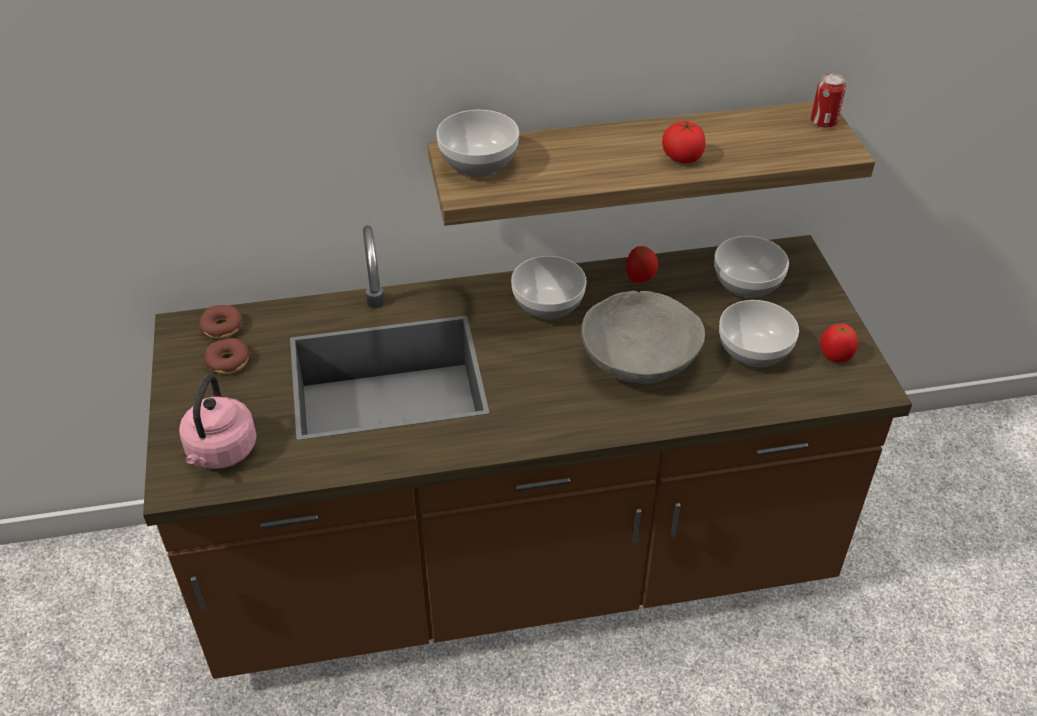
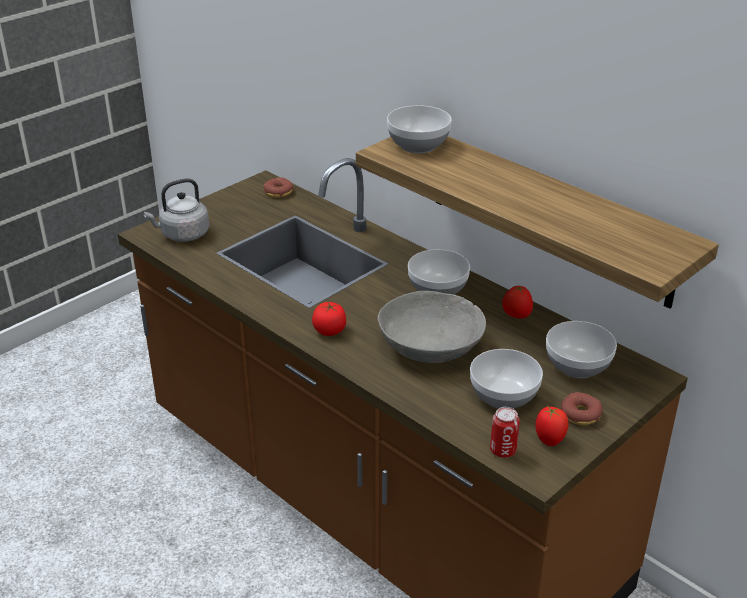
camera: 55 degrees right, 10 degrees down
(221, 452) = (182, 235): pink kettle -> grey kettle
(228, 361) = (253, 206): donut -> donut (580, 414)
(682, 157) = (534, 207): tomato -> tomato (329, 330)
(823, 122) = (678, 249): can -> can (503, 450)

